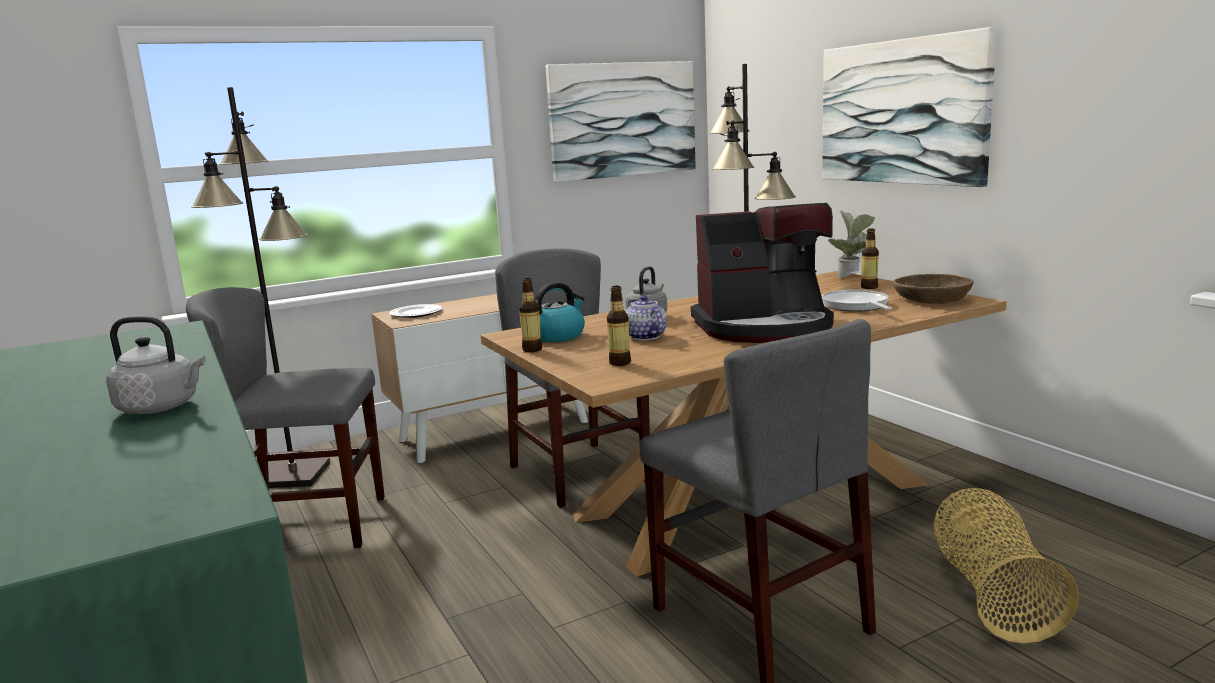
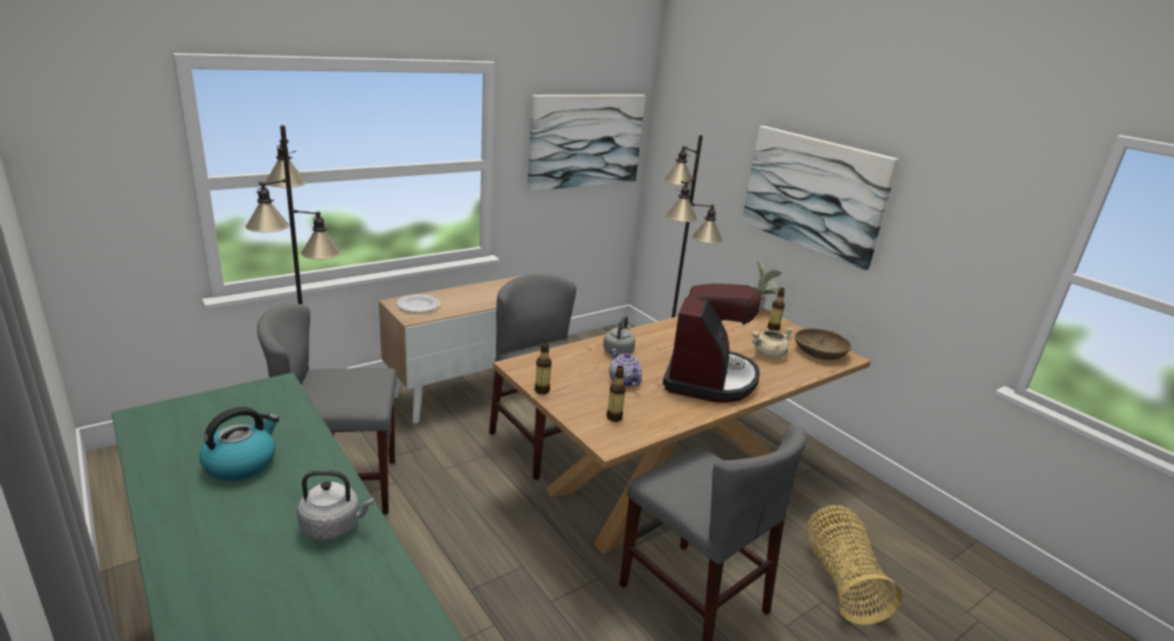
camera: 10 degrees left, 10 degrees up
(557, 336) = (556, 372): kettle -> kettle (241, 463)
(764, 327) = (709, 378): coffee machine -> coffee machine turned 60 degrees counterclockwise
(856, 306) = (769, 355): frying pan -> beige cooking pot

